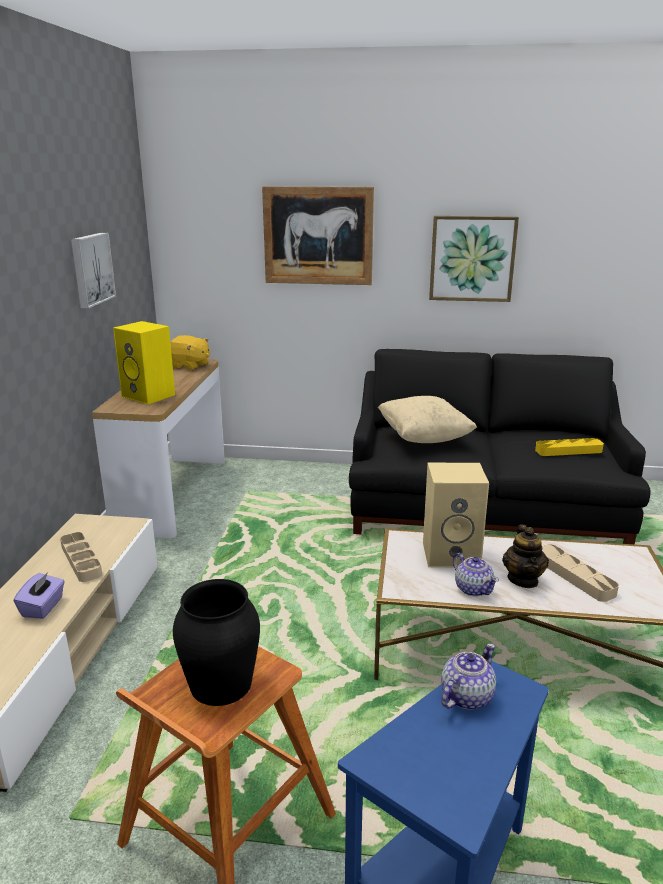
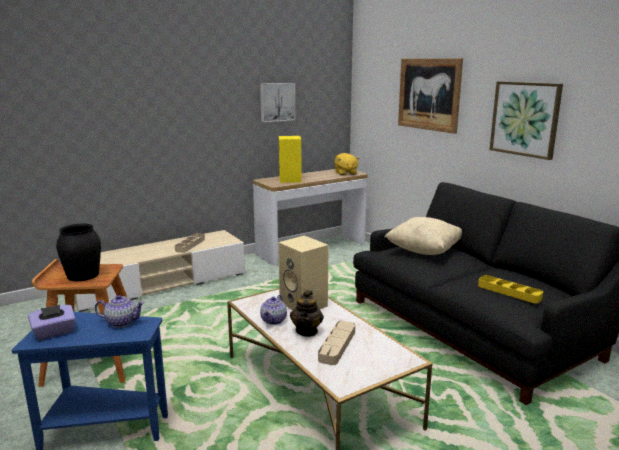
camera: 50 degrees right, 5 degrees down
(43, 607) = (149, 253): purple tissue box -> purple tissue box (54, 333)
(523, 579) = (307, 331): teapot -> teapot turned 45 degrees counterclockwise

